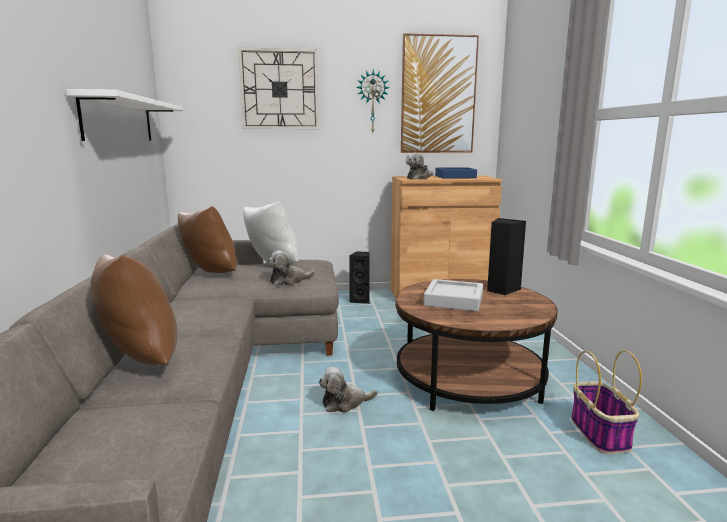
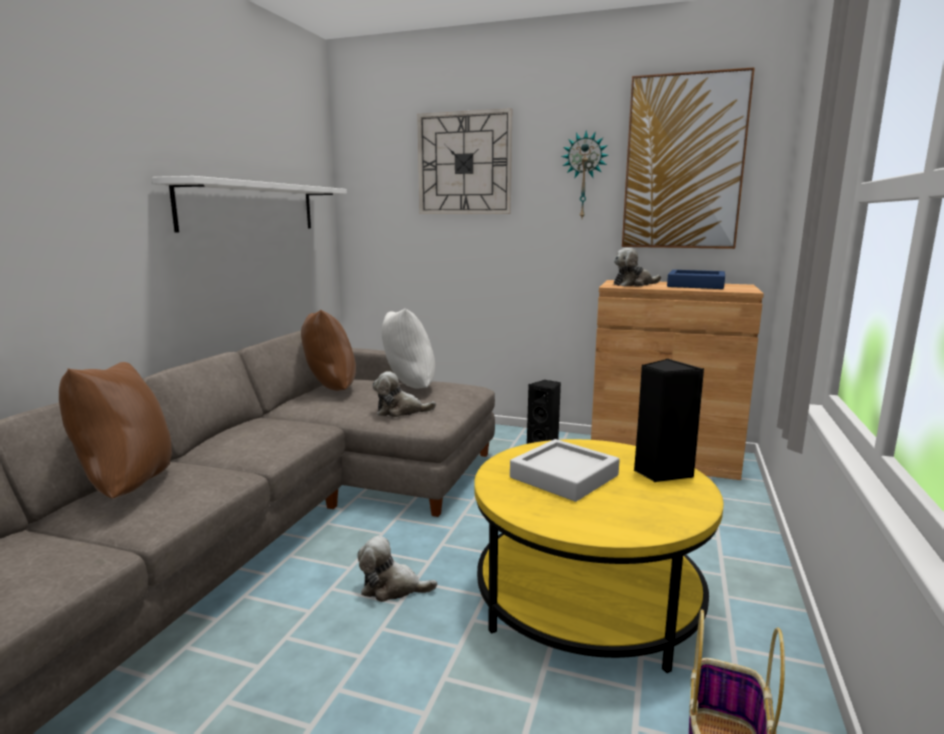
camera: 25 degrees right, 0 degrees up
(469, 379) = (587, 598): brown coffee table -> yellow coffee table

